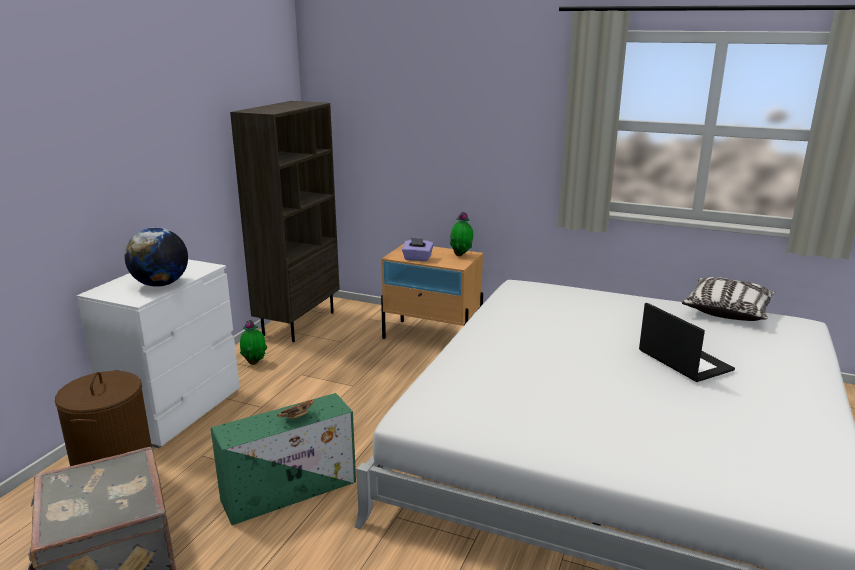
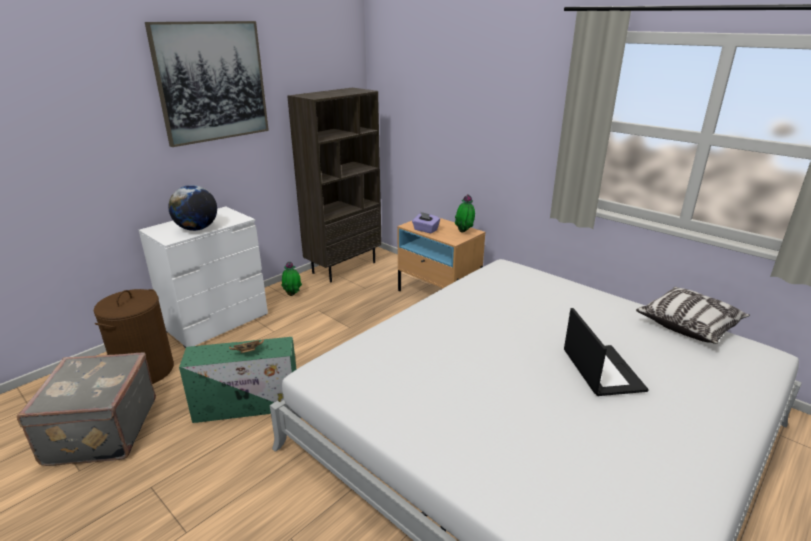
camera: 20 degrees right, 5 degrees up
(152, 97) = (212, 82): none -> picture

